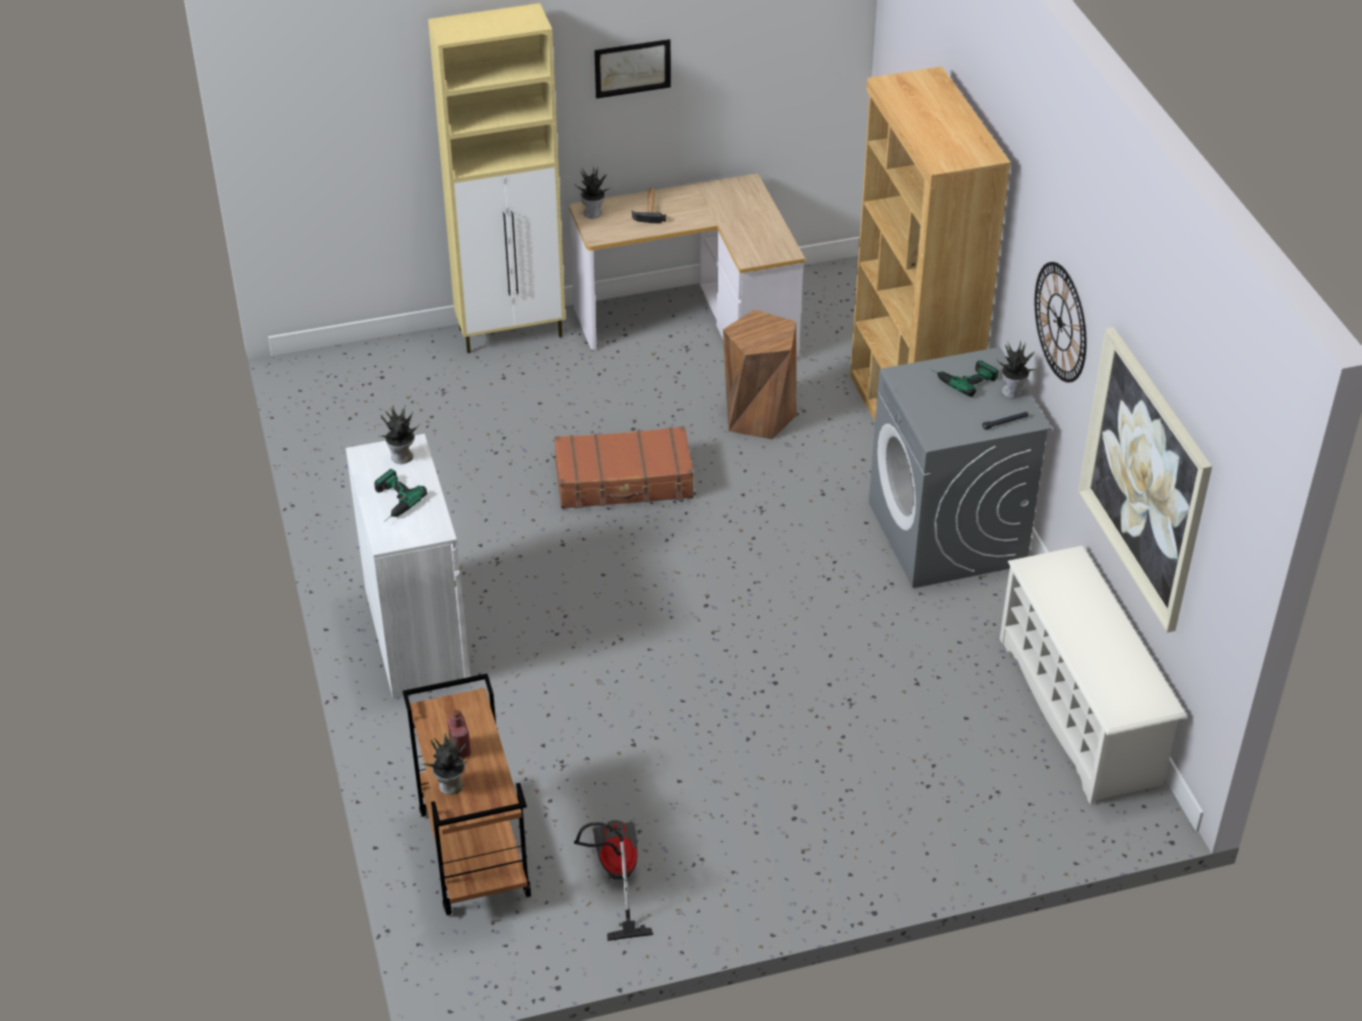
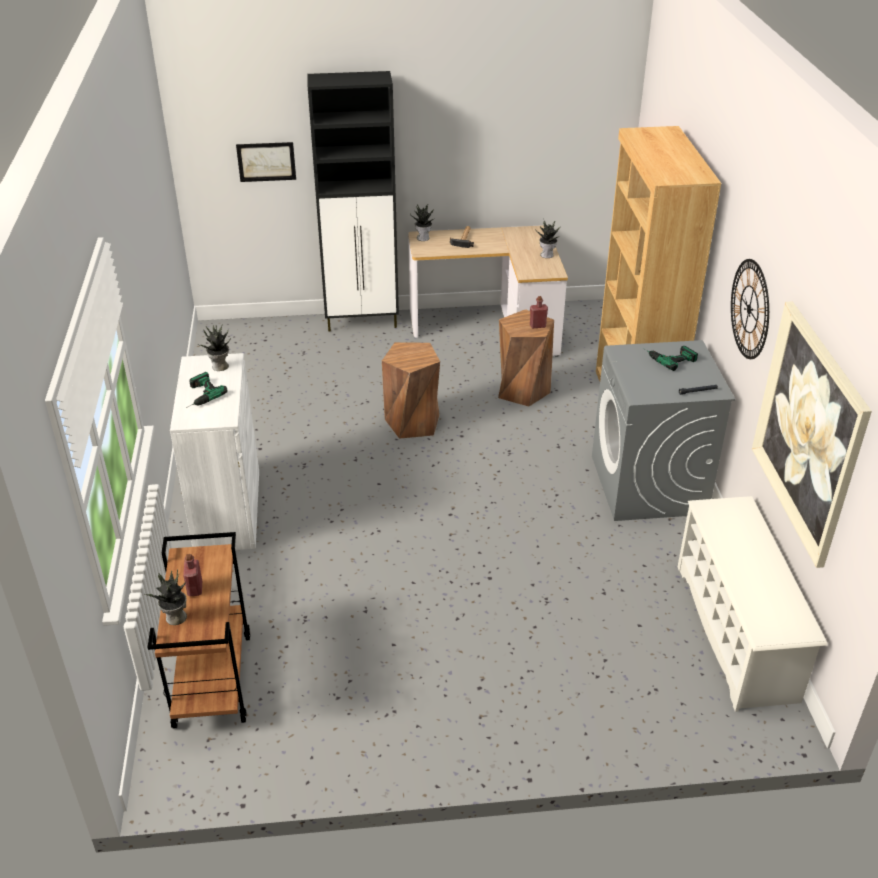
camera: 10 degrees right, 5 degrees down
(512, 333) = (363, 322): beige cabinet -> black cabinet
(615, 876) = (319, 715): vacuum cleaner -> none
(624, 481) = (413, 422): brown suitcase -> brown stool
(632, 68) = (457, 132): picture -> picture (266, 161)
(776, 334) = (537, 326): none -> red bottle
(1012, 391) = (707, 370): potted plant -> potted plant (547, 255)

